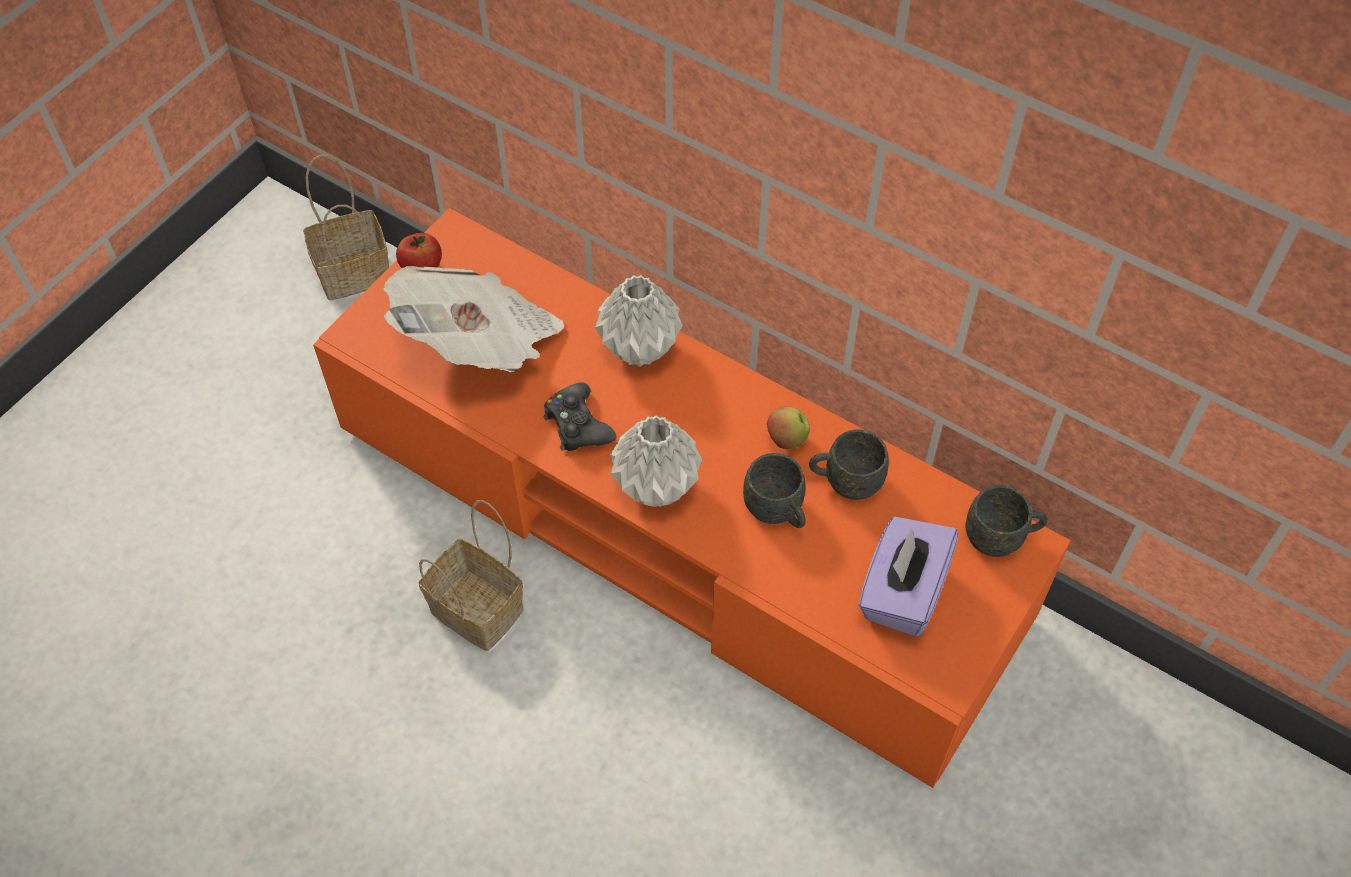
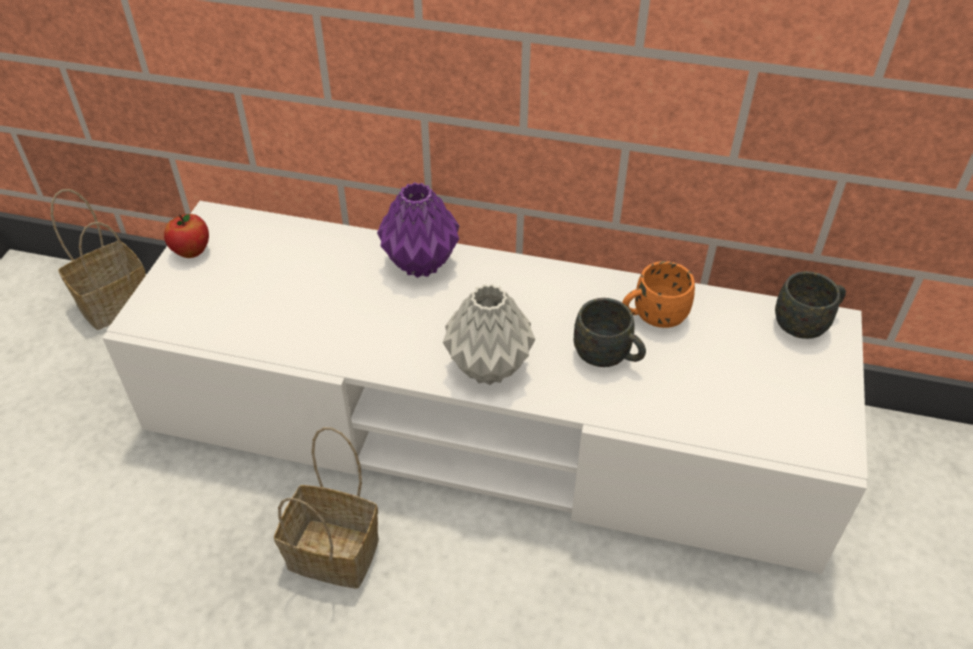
camera: 20 degrees left, 10 degrees down
(480, 343) = (271, 295): newspaper -> none
(577, 425) = (391, 337): black game controller -> none
(638, 349) = (419, 264): grey vase -> purple vase
(675, 522) = (486, 422): orange tv stand -> white tv stand
(786, 440) = (585, 299): apple -> none
(845, 481) = (653, 317): grey mug -> orange mug
(902, 592) = (752, 390): purple tissue box -> none

